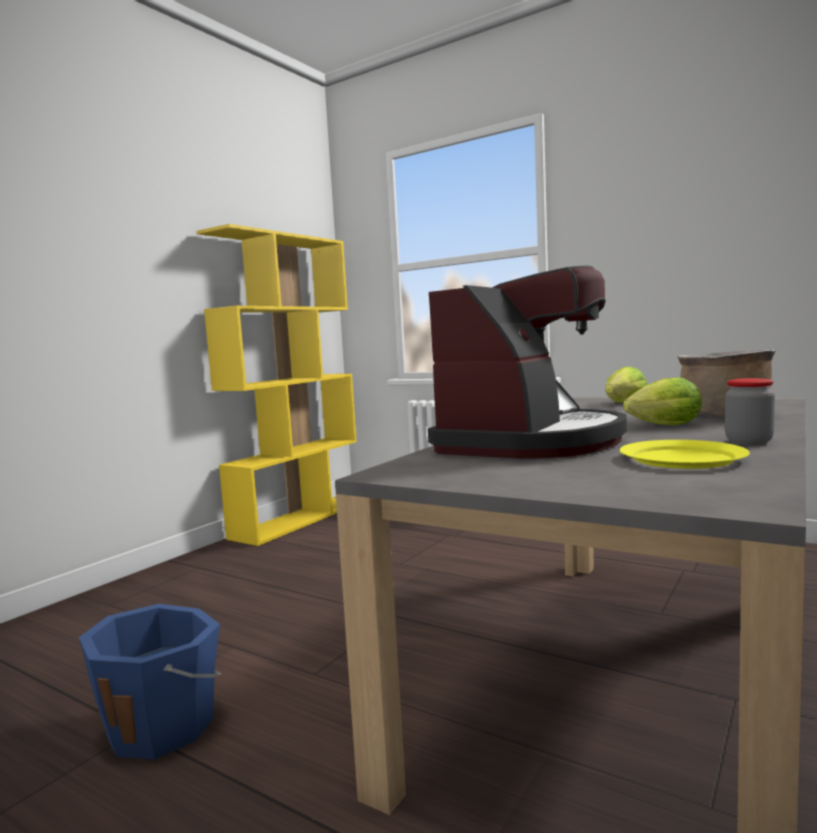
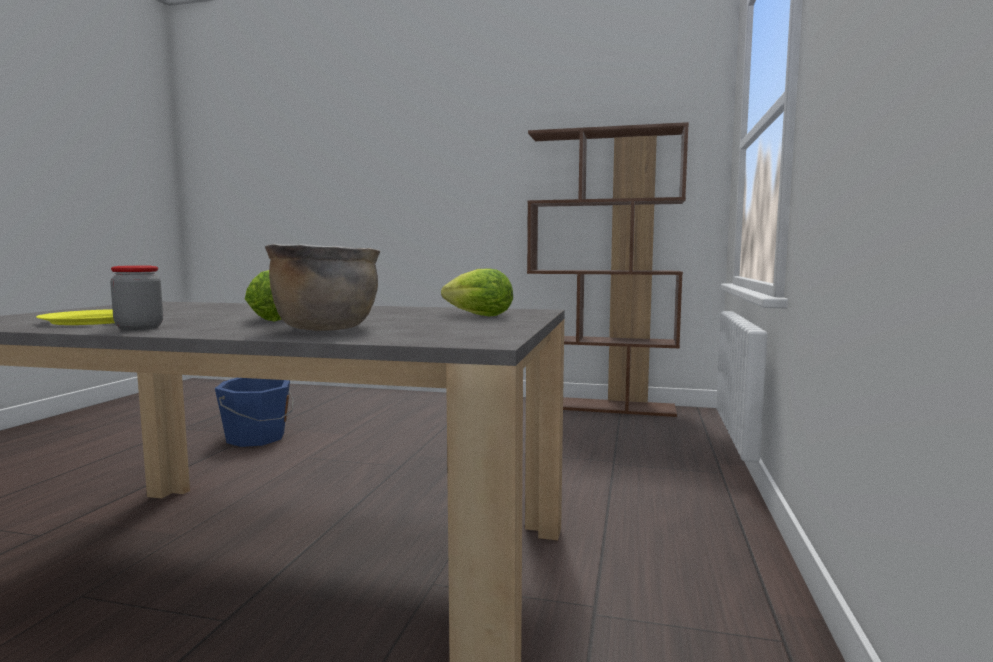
camera: 70 degrees right, 0 degrees up
(298, 519) = (601, 406): yellow bookcase -> brown bookcase
(531, 442) = (226, 309): coffee machine -> none

